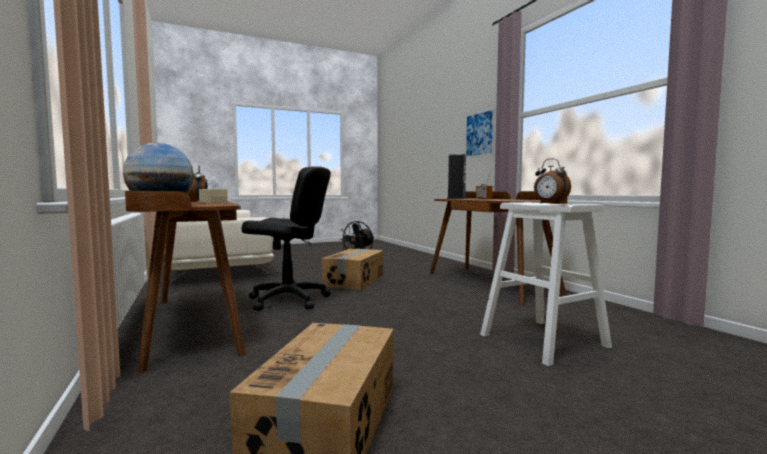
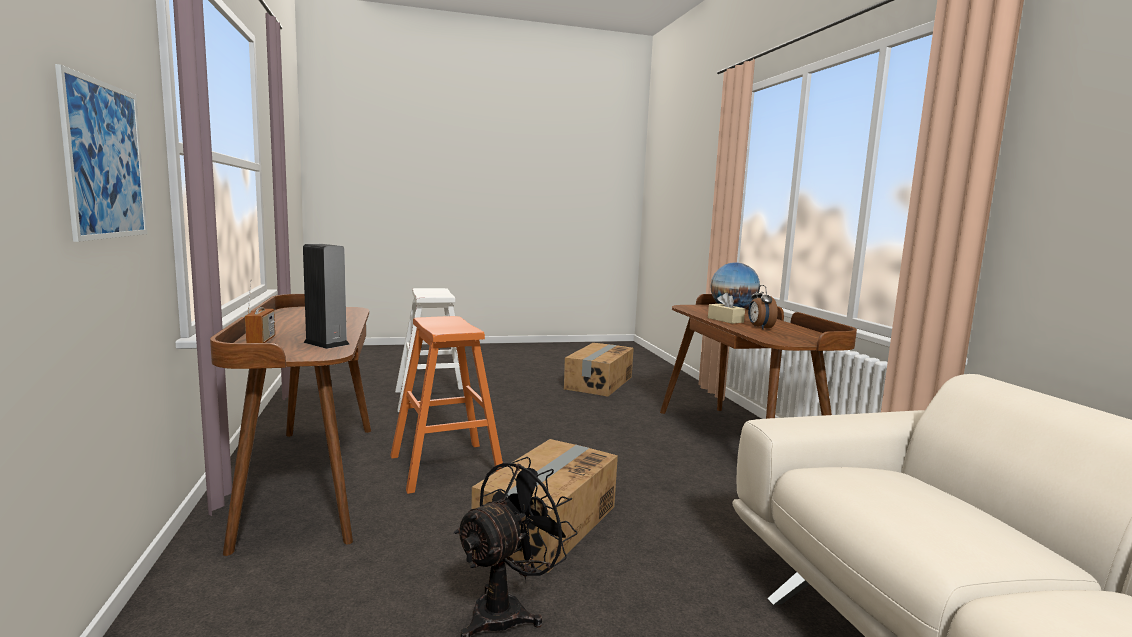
camera: 170 degrees left, 5 degrees up
(288, 300) = (658, 473): black office chair -> none
(429, 293) = (446, 466): none -> orange stool
(550, 203) = (433, 292): alarm clock -> none

